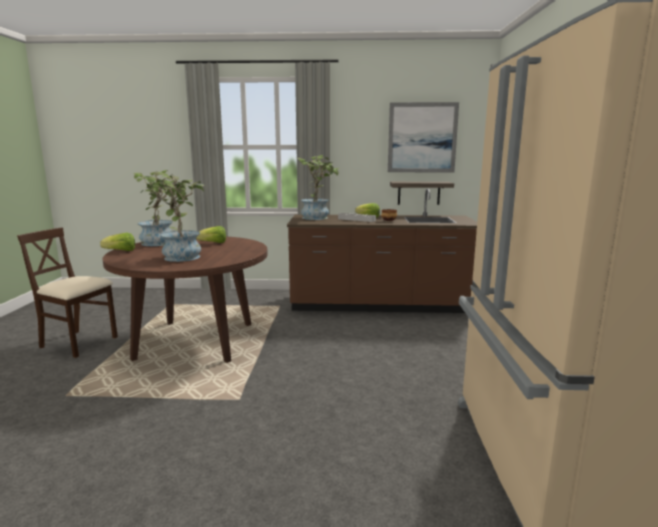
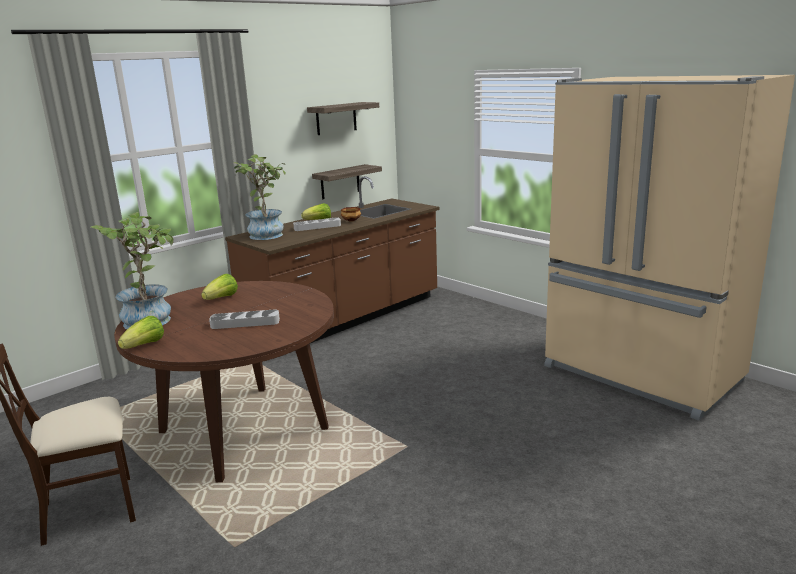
camera: 45 degrees left, 5 degrees up
(180, 256) = (245, 323): potted plant -> grey tray
(422, 138) = (336, 118): picture -> shelf

